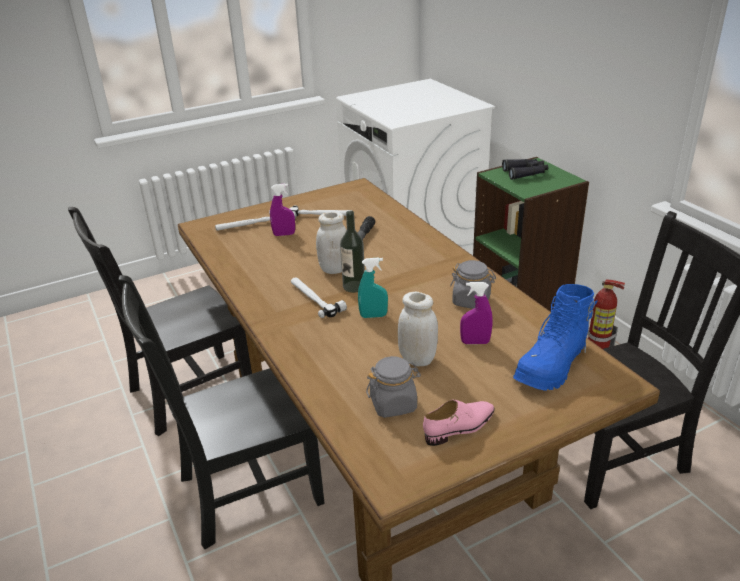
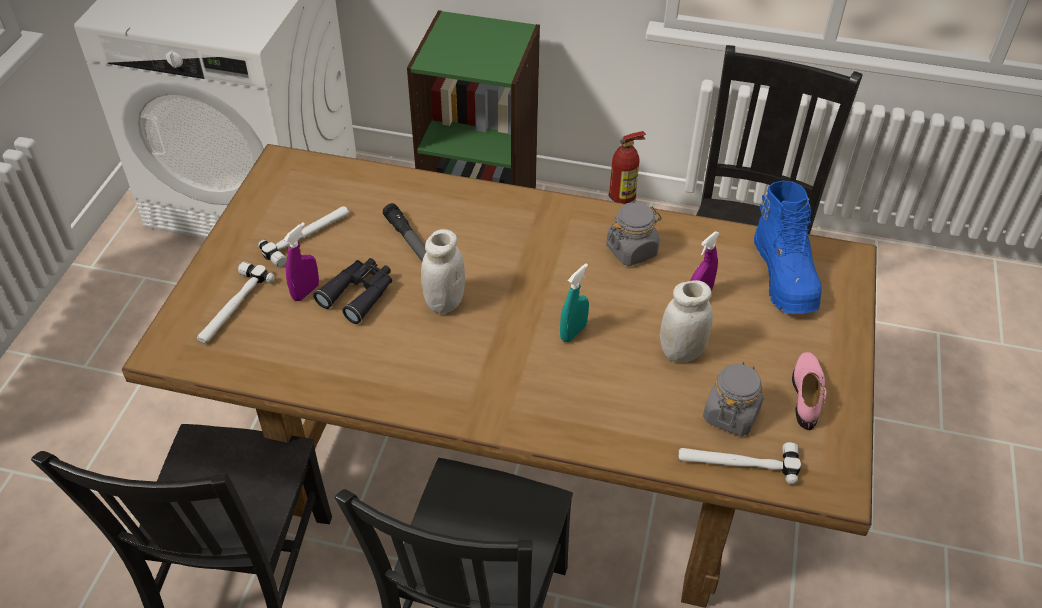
camera: 50 degrees left, 15 degrees up
(314, 299) = (484, 355): hammer -> hammer (737, 462)
(354, 286) = (500, 310): bottle -> none
(525, 173) = (462, 43): black binoculars -> black binoculars (359, 294)

